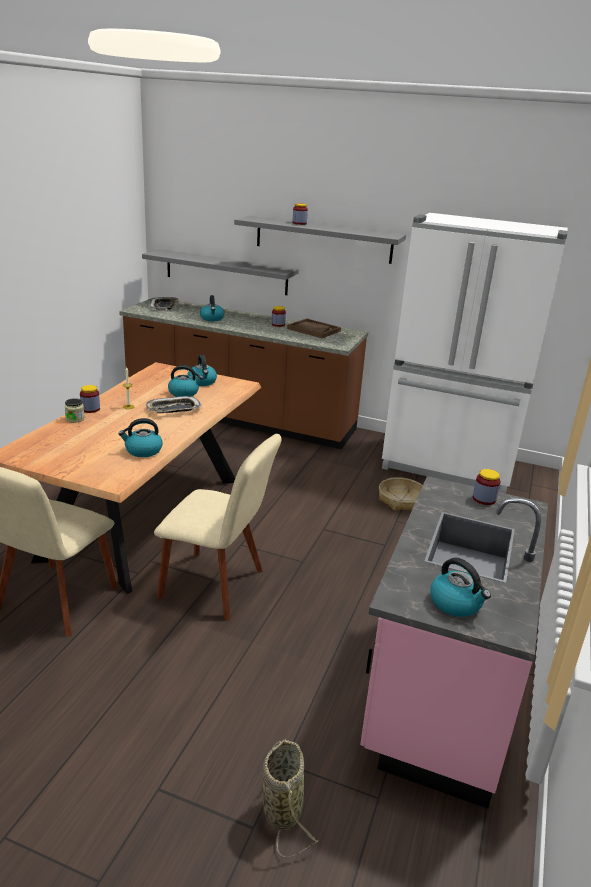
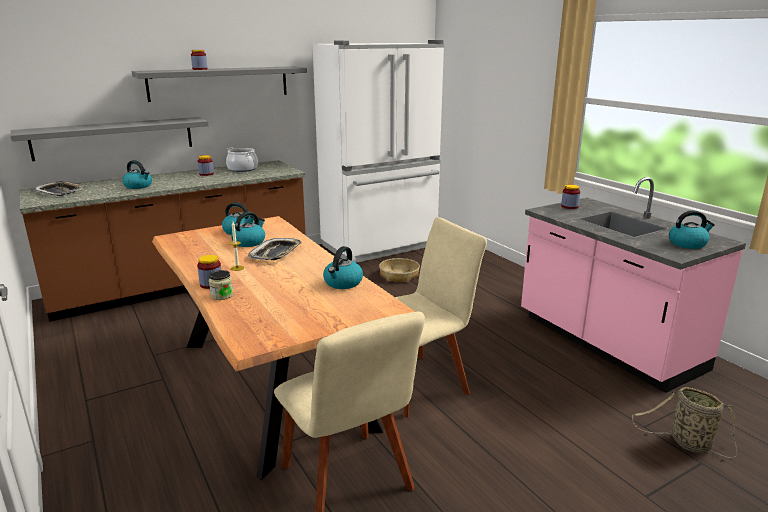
camera: 50 degrees left, 5 degrees down
(313, 330) = (242, 169): brown tray -> cooking pot

